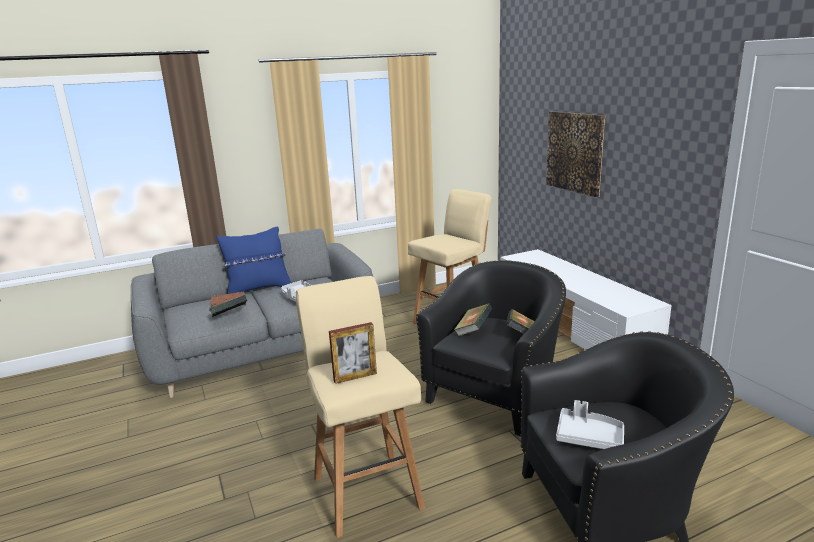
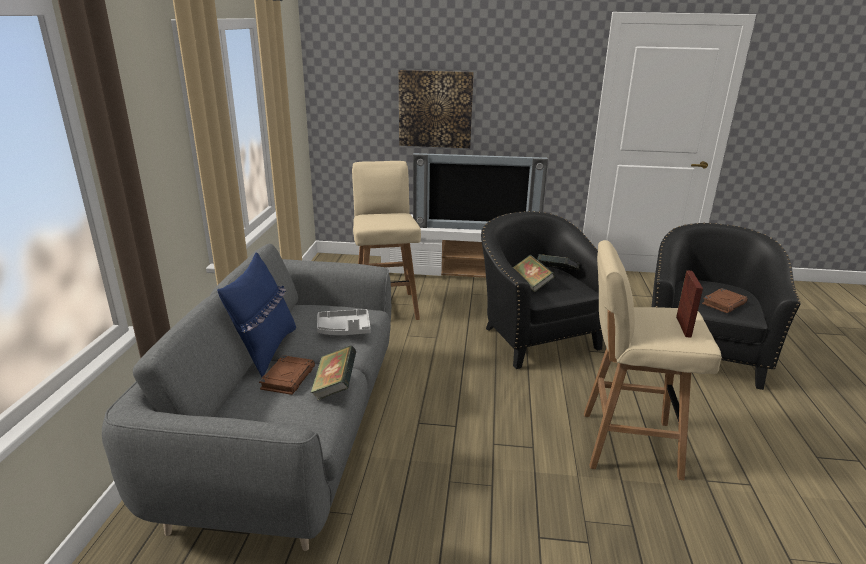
camera: 60 degrees left, 5 degrees up
(573, 281) = (476, 227): none -> television
(589, 437) = (724, 303): grey tray -> brown book

